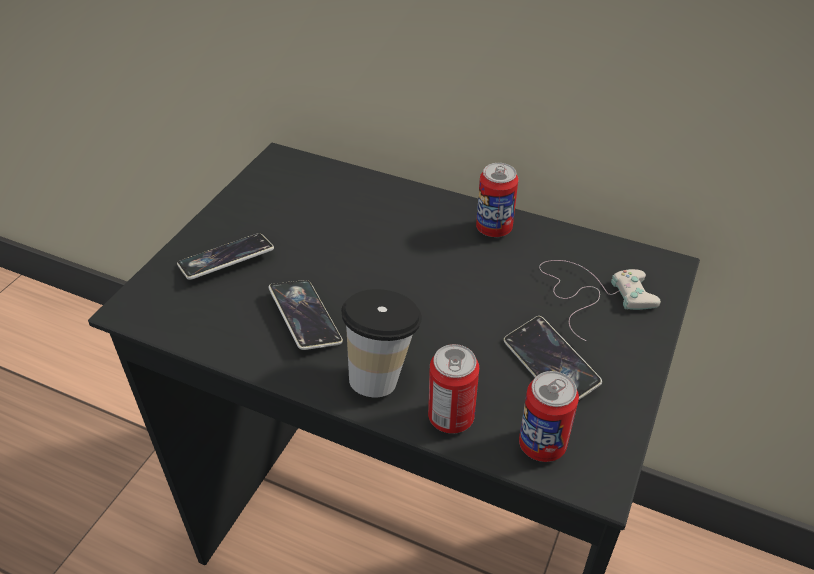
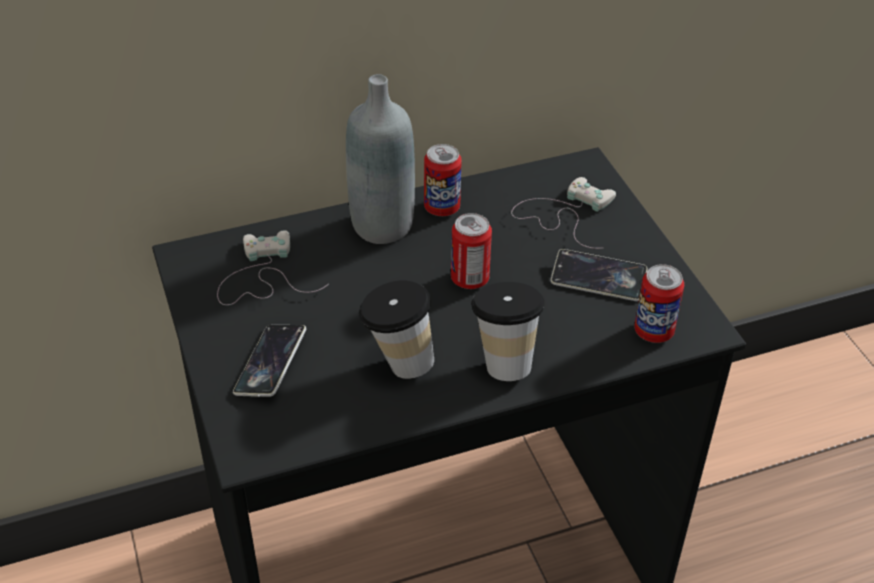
camera: 45 degrees left, 0 degrees up
(305, 200) = (262, 276): none -> white game controller
(305, 318) = (398, 362): phone -> cup
(431, 215) = (382, 226): none -> grey bottle
(451, 417) = (583, 355): can -> can (469, 279)

